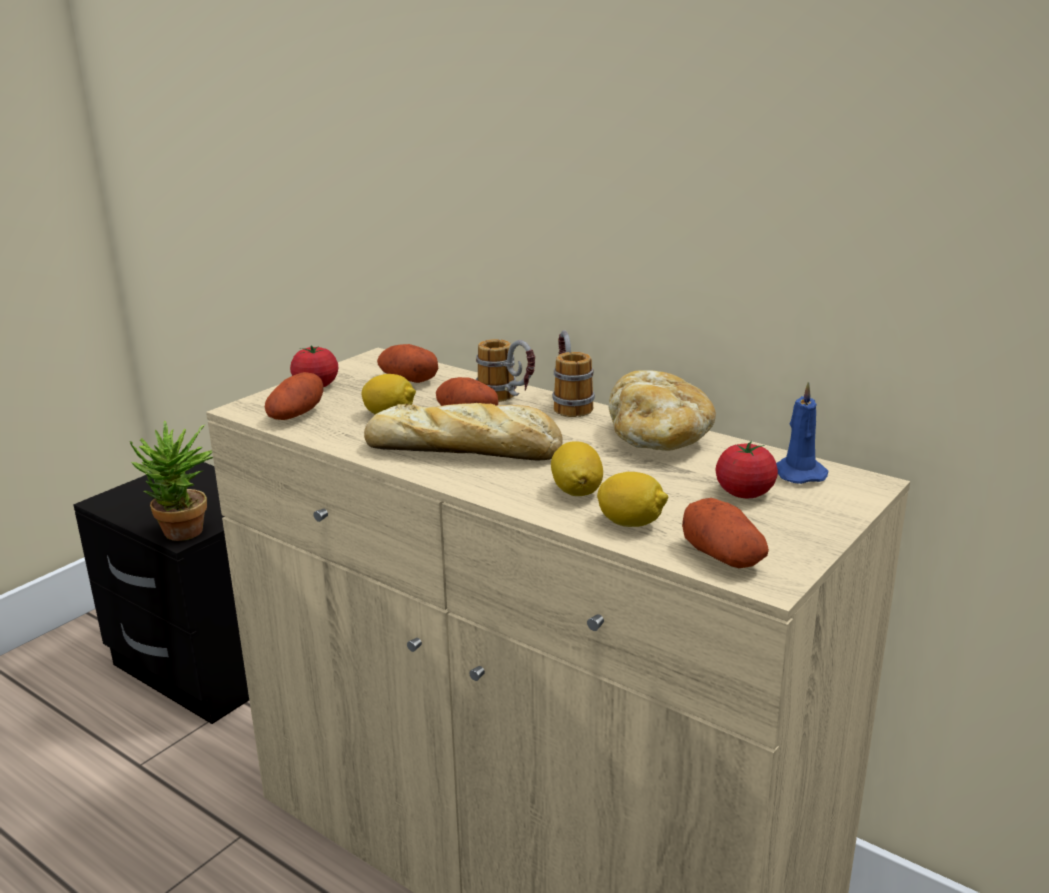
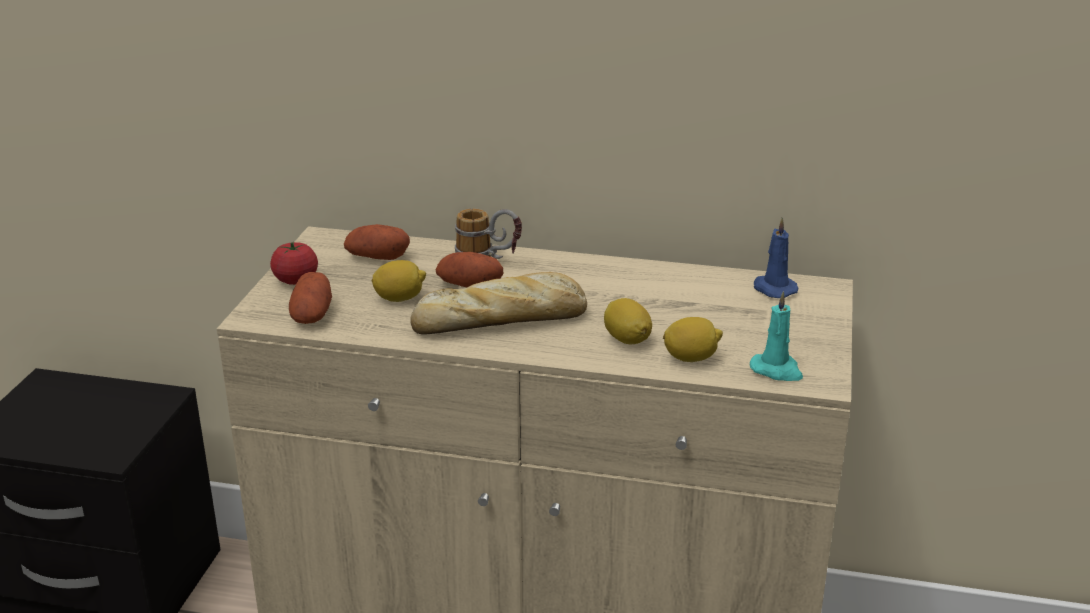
camera: 25 degrees left, 5 degrees up
(184, 535) = (113, 454): potted plant -> none
(569, 403) = (544, 256): mug -> none
(659, 439) = (647, 279): bread -> none
(723, 556) = (777, 370): potato -> turquoise candle
(744, 493) = (750, 314): tomato -> none

